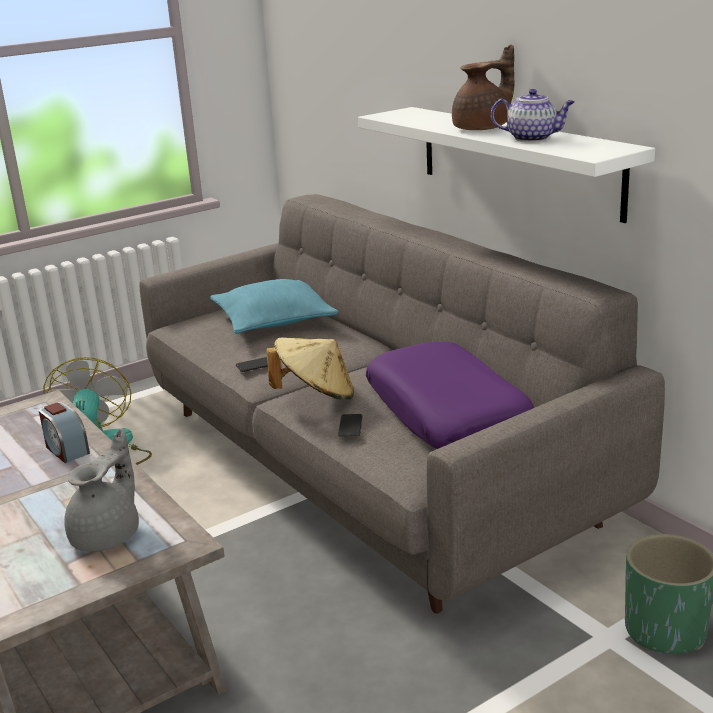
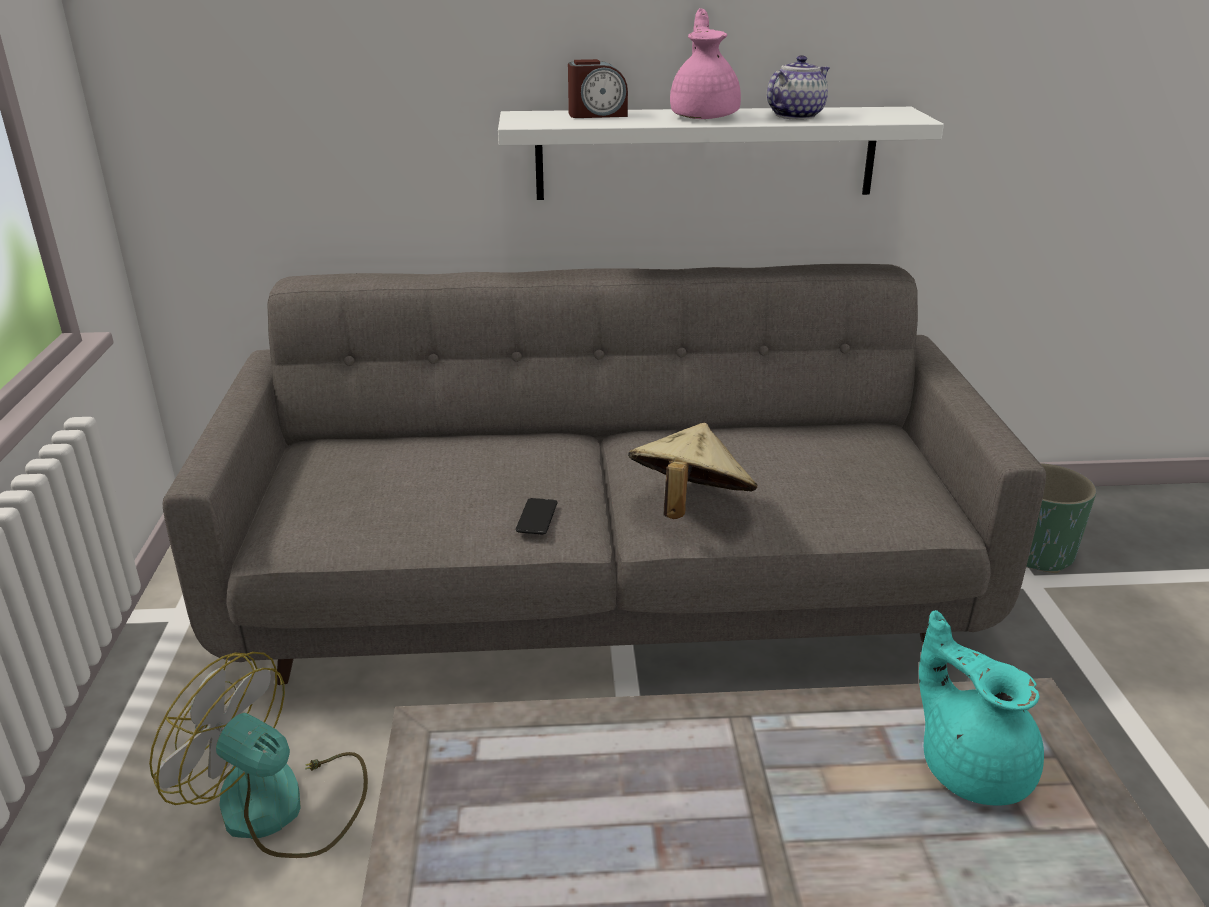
camera: 60 degrees left, 5 degrees up
(66, 450) = (652, 748): alarm clock -> alarm clock (597, 115)
(108, 535) = (972, 767): grey teapot -> turquoise teapot
(274, 320) = (409, 466): turquoise pillow -> none
(350, 426) = (794, 512): phone -> none
(447, 413) = (818, 454): purple pillow -> none
(483, 128) = (704, 116): brown teapot -> pink teapot

